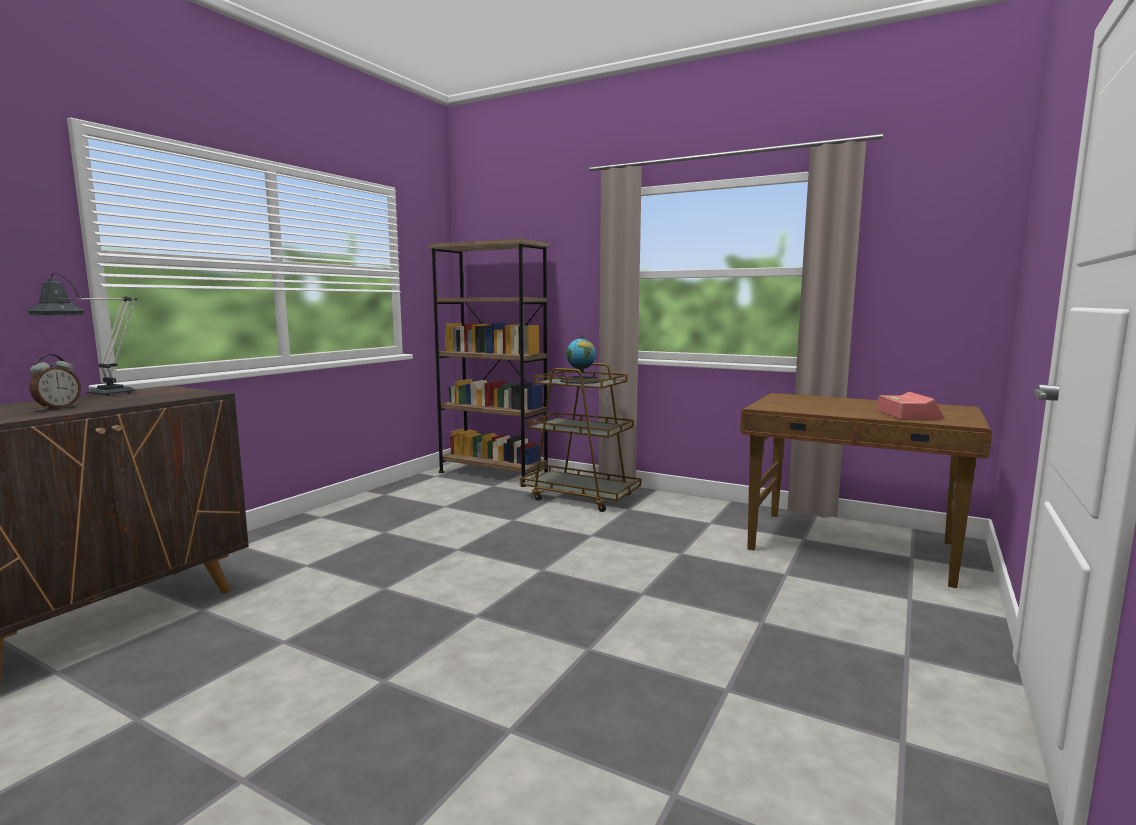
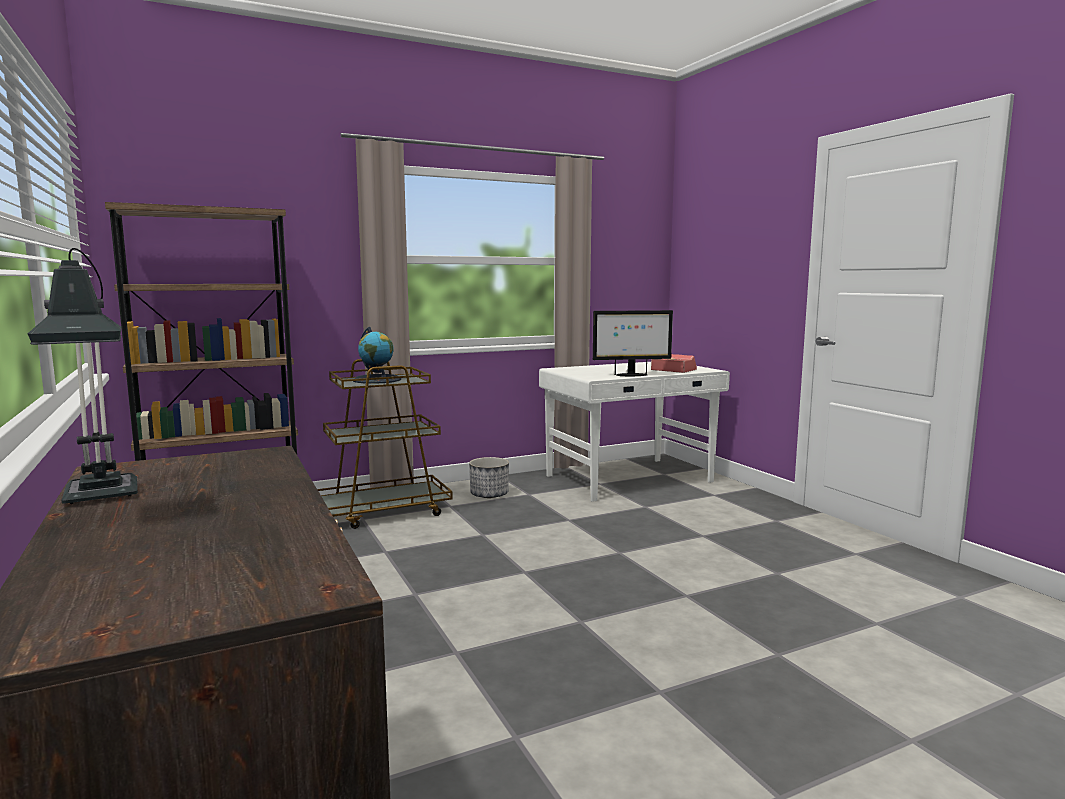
camera: 55 degrees left, 0 degrees up
(57, 407) = (228, 520): alarm clock -> none
(679, 512) = (489, 494): none -> planter
(820, 411) = (631, 375): none -> monitor
(852, 547) = (630, 479): brown desk -> white desk

